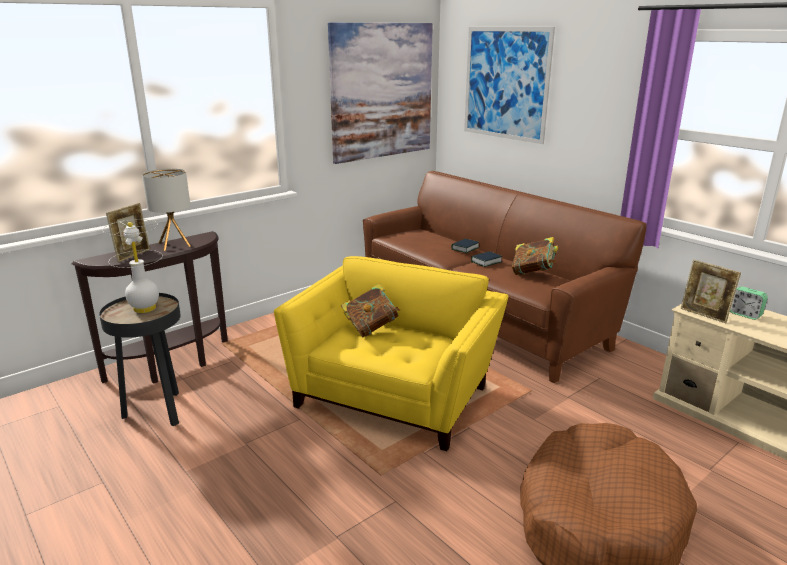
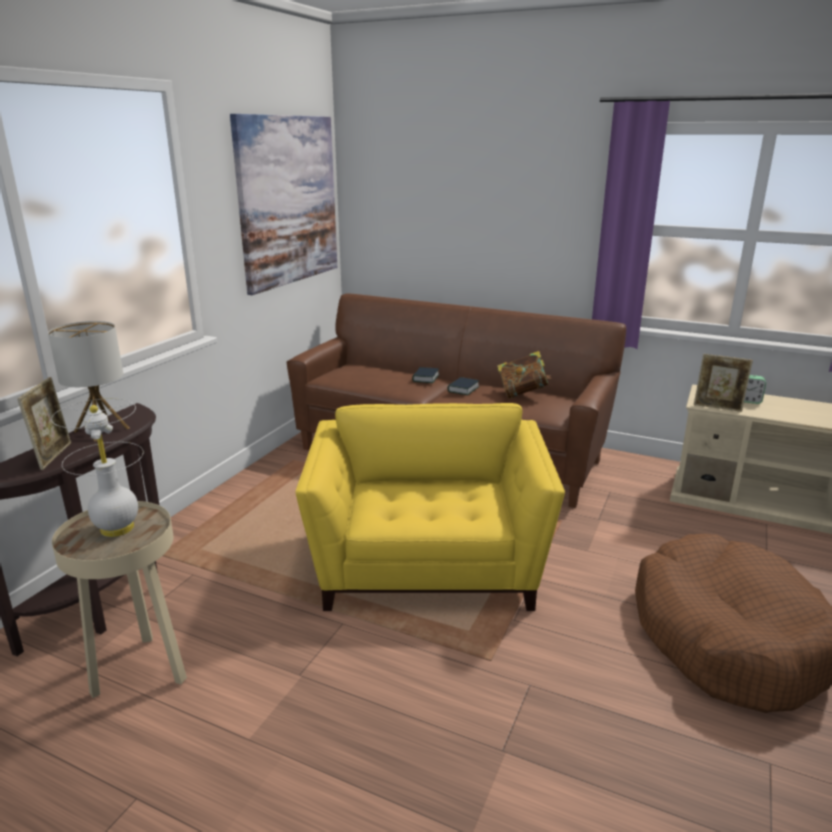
camera: 25 degrees left, 0 degrees up
(158, 412) = (141, 671): black side table -> beige side table
(371, 328) = (397, 490): book -> none
(506, 83) = (433, 186): picture -> none

